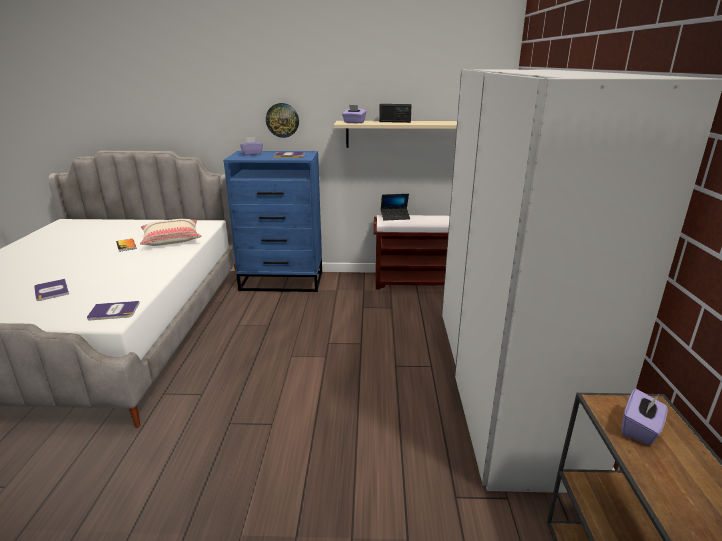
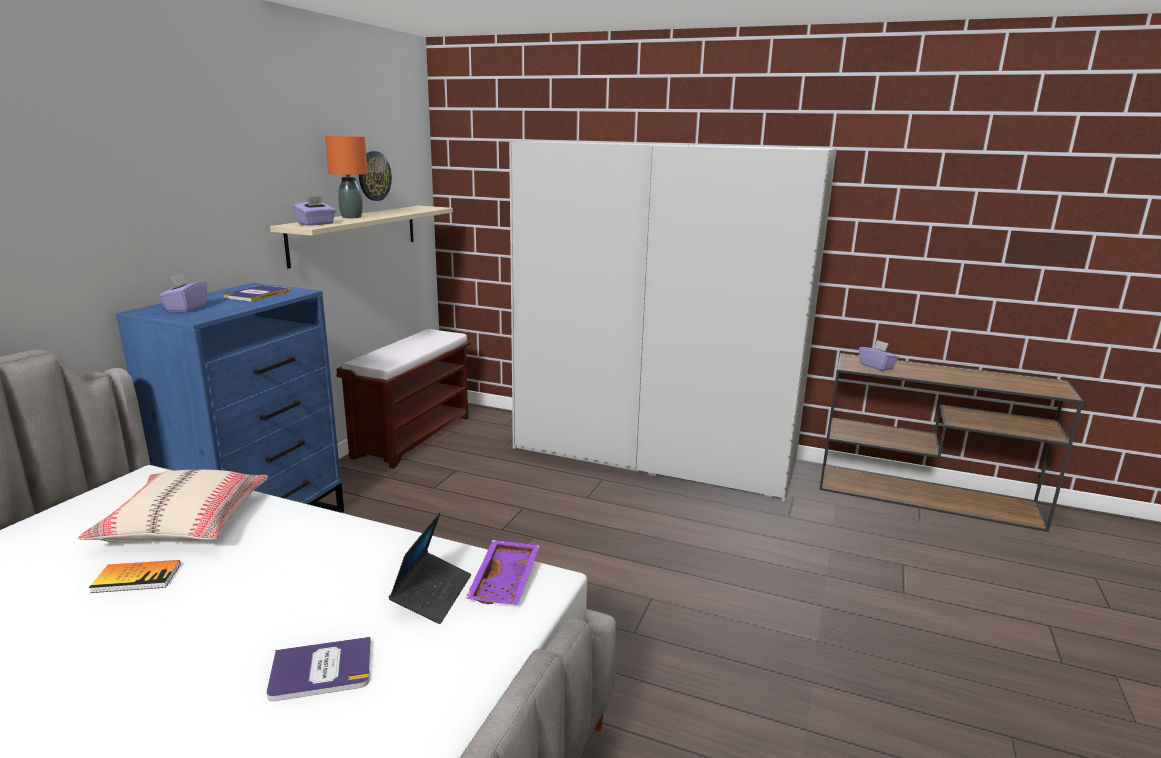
camera: 70 degrees left, 5 degrees down
(113, 311) = (506, 582): book -> purple tray
(282, 120) = (190, 236): wall clock -> wall clock (374, 176)
(395, 122) = (351, 217): radio -> orange table lamp
(395, 217) = (372, 357): laptop -> laptop (432, 594)

